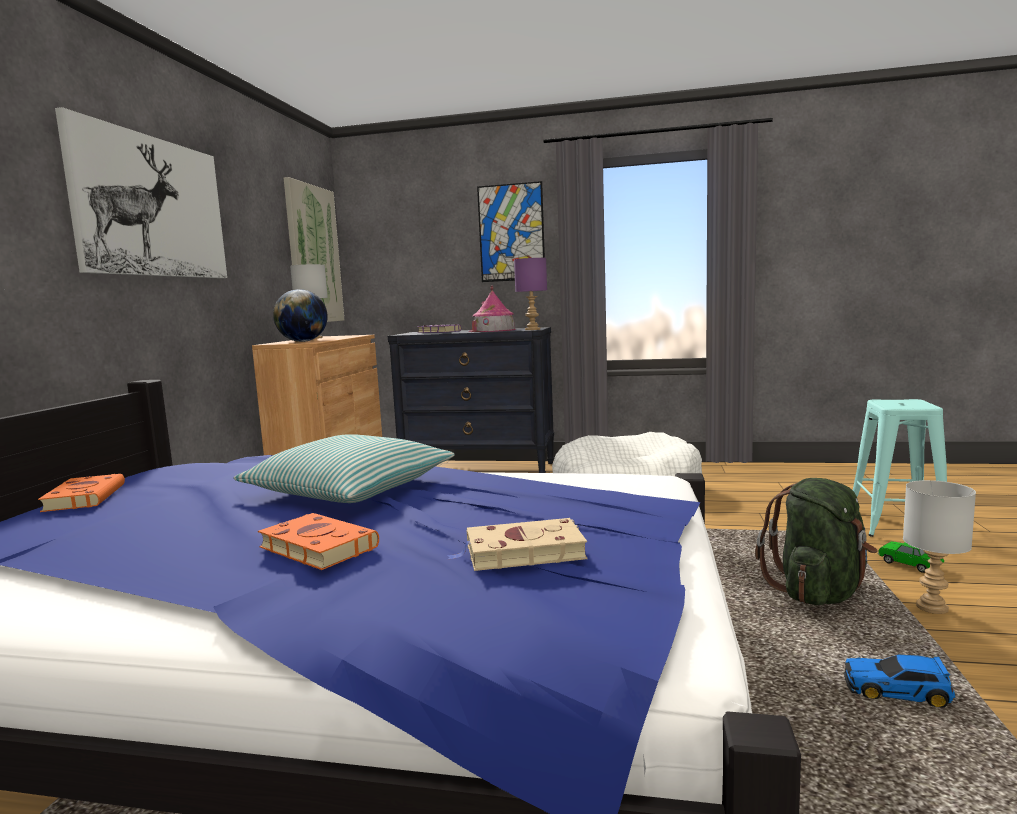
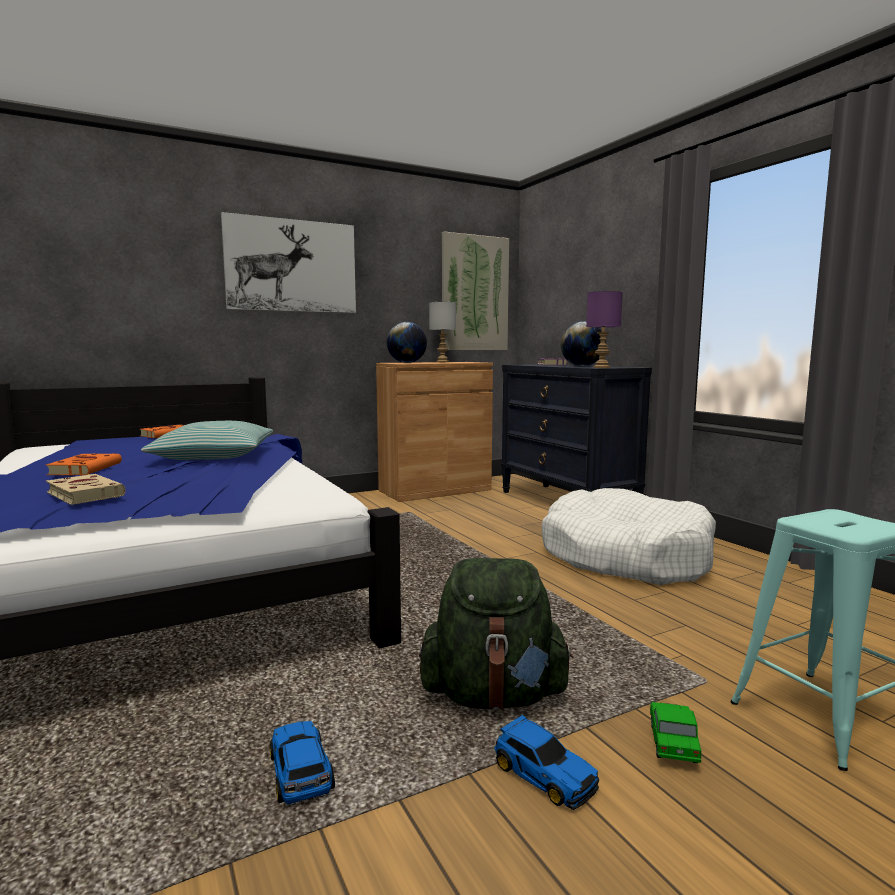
camera: 50 degrees right, 0 degrees up
(493, 330) = (582, 366): toy house -> globe
(511, 232) = (630, 265): picture -> none
(930, 607) = (543, 774): grey table lamp -> toy car

